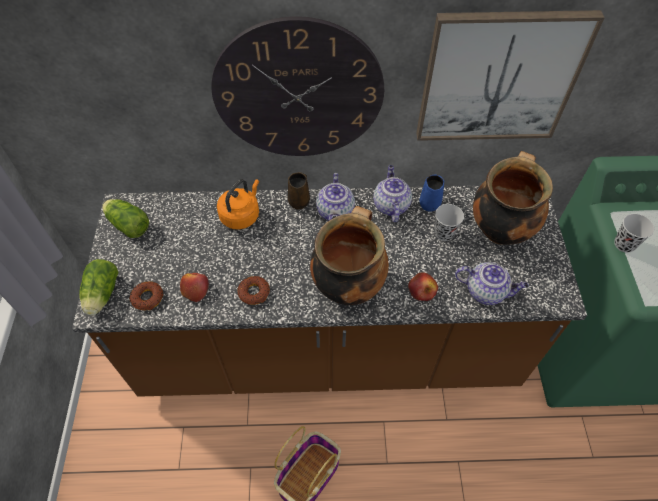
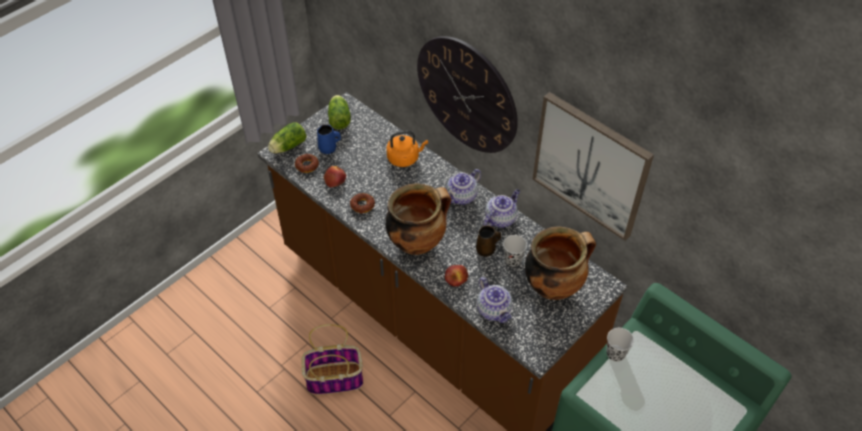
camera: 45 degrees right, 5 degrees down
(299, 201) = (448, 175): brown mug -> brown mug (486, 250)
(430, 203) = (528, 236): blue mug -> blue mug (329, 148)

